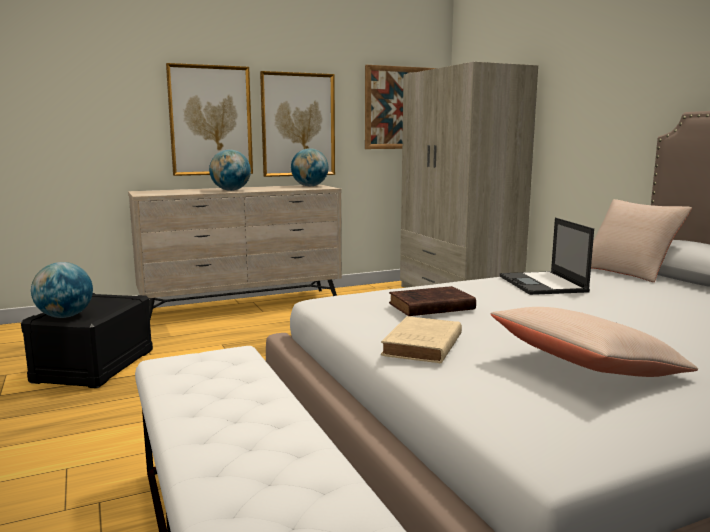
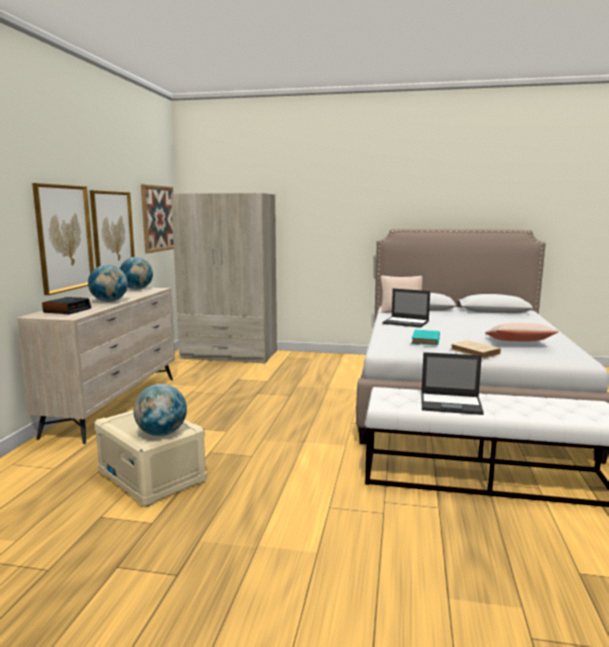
camera: 55 degrees left, 0 degrees up
(95, 366) = (152, 477): black storage box -> beige storage box
(172, 191) = (67, 310): none -> alarm clock
(210, 401) = (451, 404): none -> laptop
(429, 307) = (425, 340): brown book -> turquoise book

